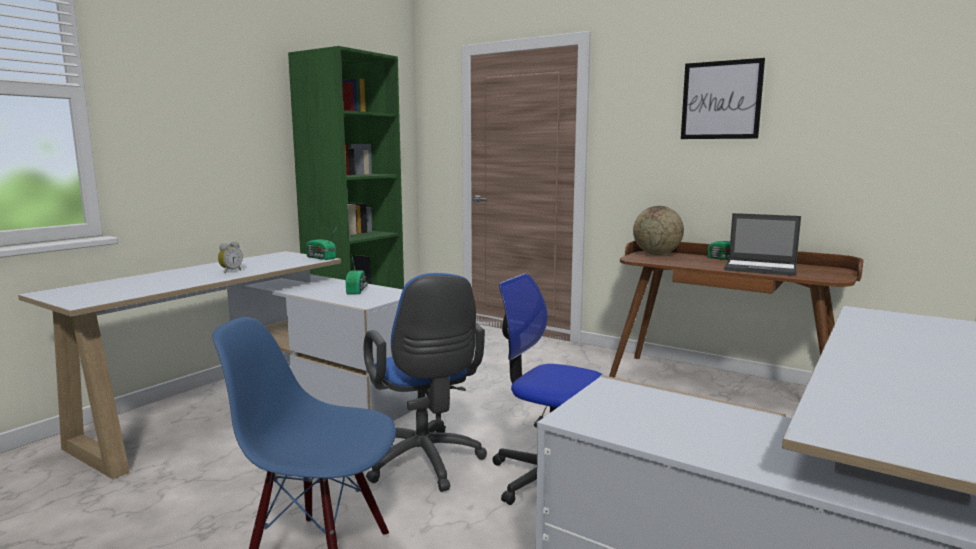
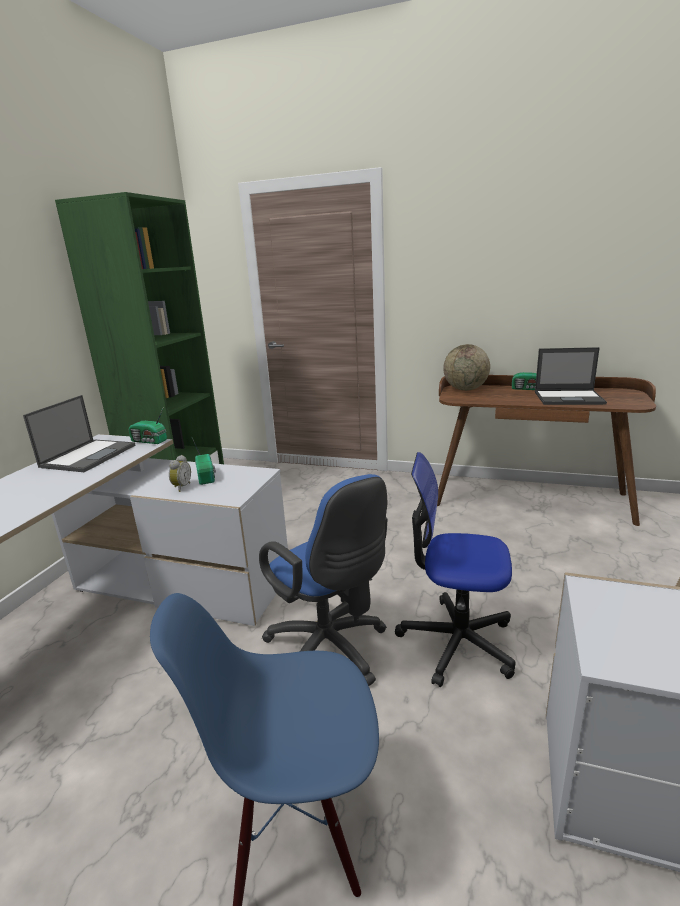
camera: 15 degrees left, 10 degrees up
(230, 271) = (57, 481): alarm clock -> alarm clock (181, 487)
(266, 261) = (89, 455): none -> laptop
(721, 100) = (518, 238): picture -> none

